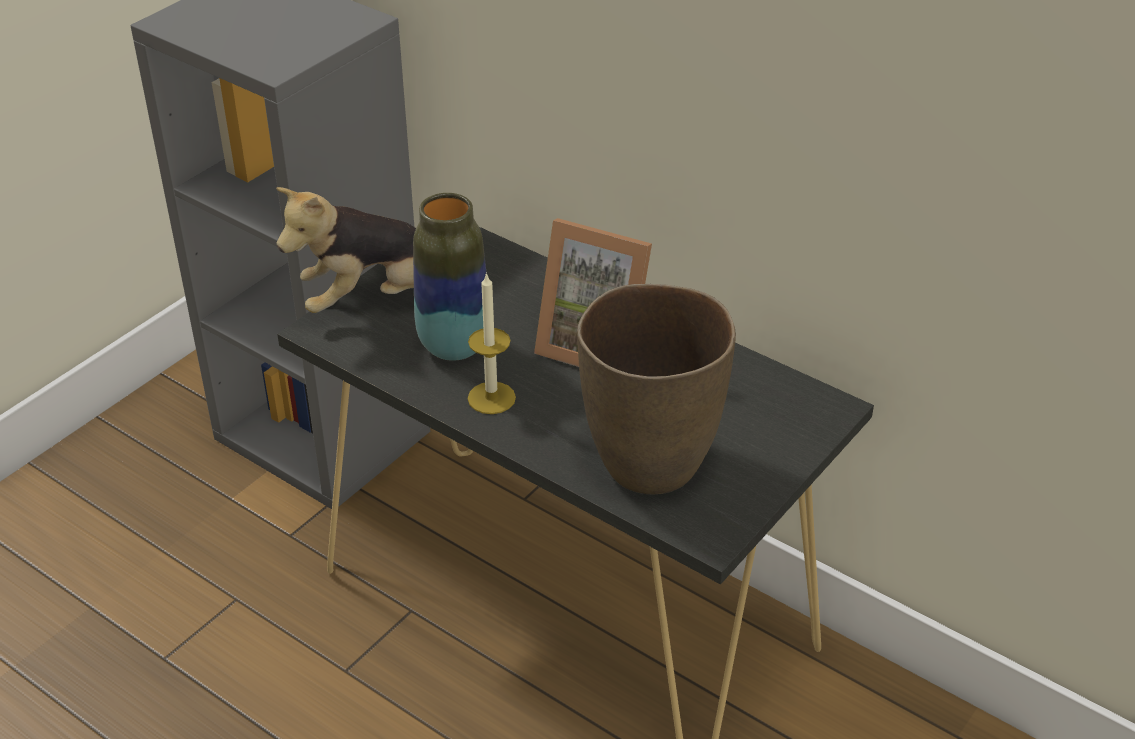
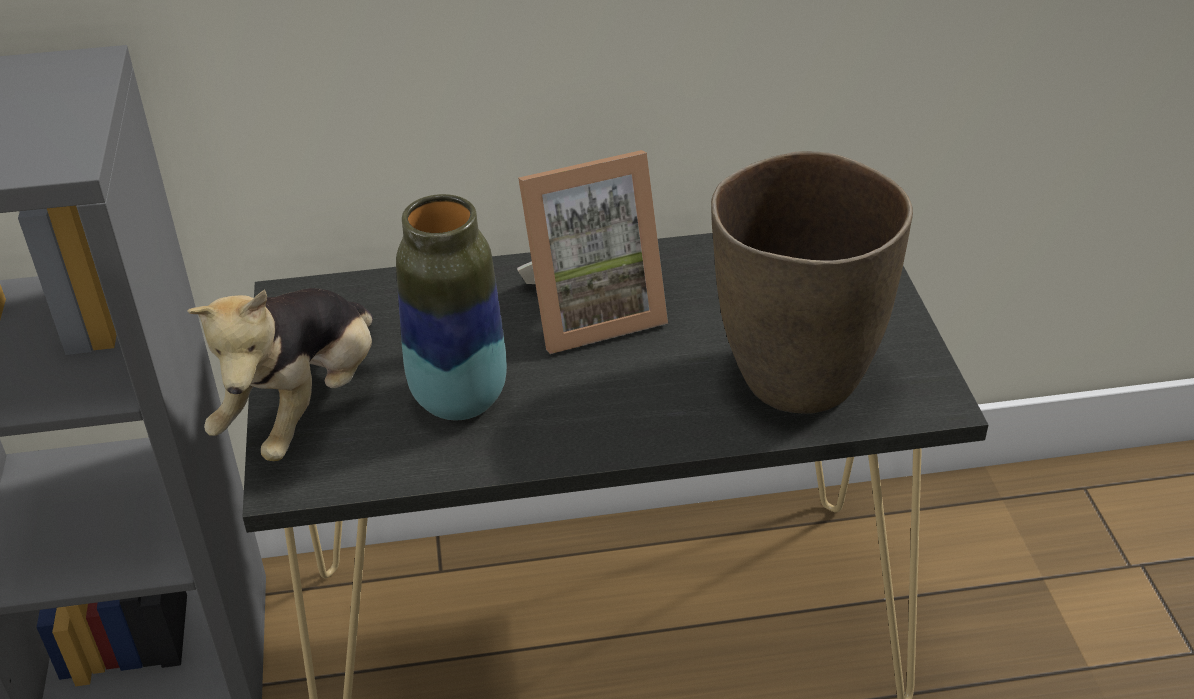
camera: 45 degrees left, 0 degrees up
(491, 398) = (572, 421): candle -> none

